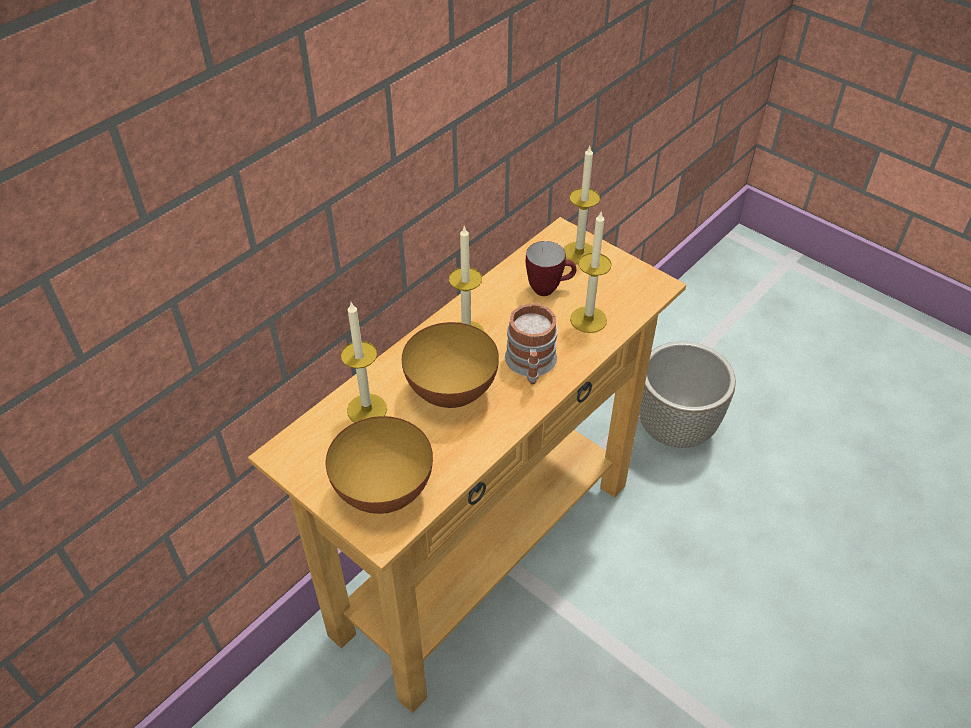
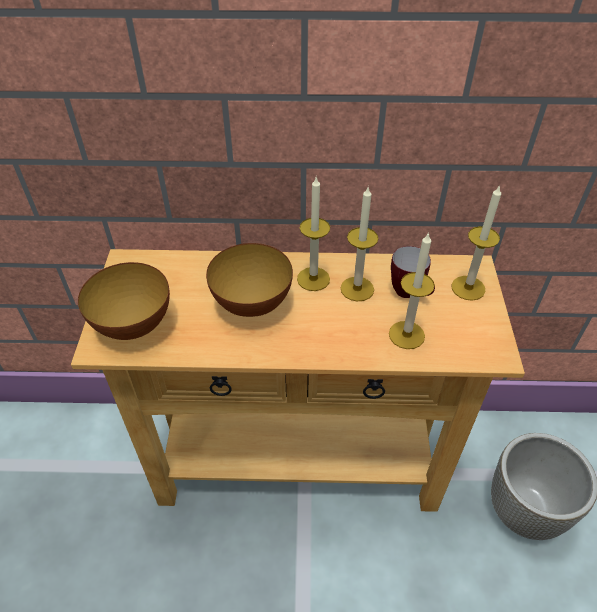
camera: 50 degrees right, 0 degrees up
(367, 409) = (196, 274): candle -> candle (357, 289)
(531, 365) = (322, 330): mug -> none

